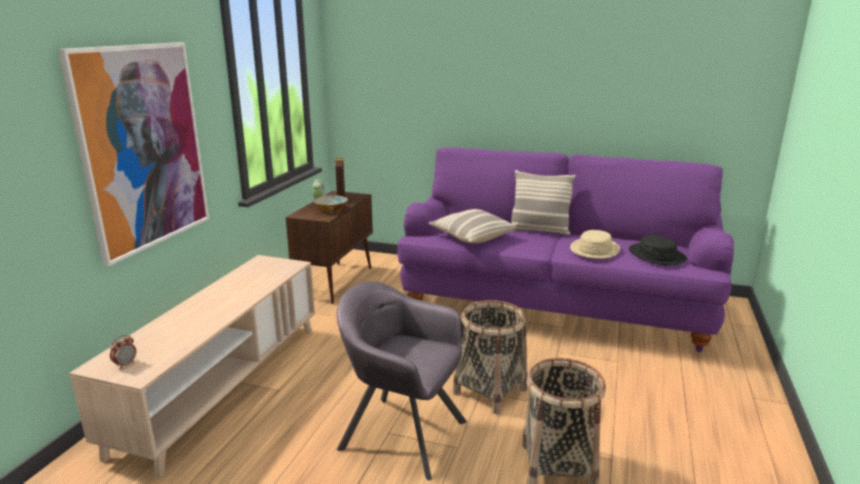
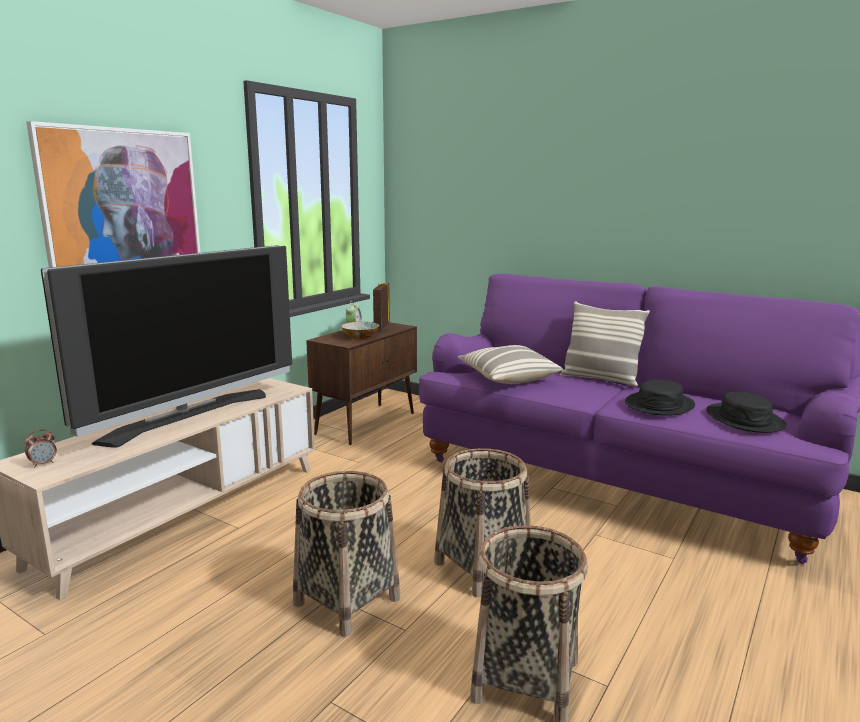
camera: 15 degrees right, 5 degrees down
(222, 301) = (189, 416): none -> television
(402, 434) = (347, 601): grey armchair -> basket
(594, 249) = (659, 405): beige hat -> black hat

